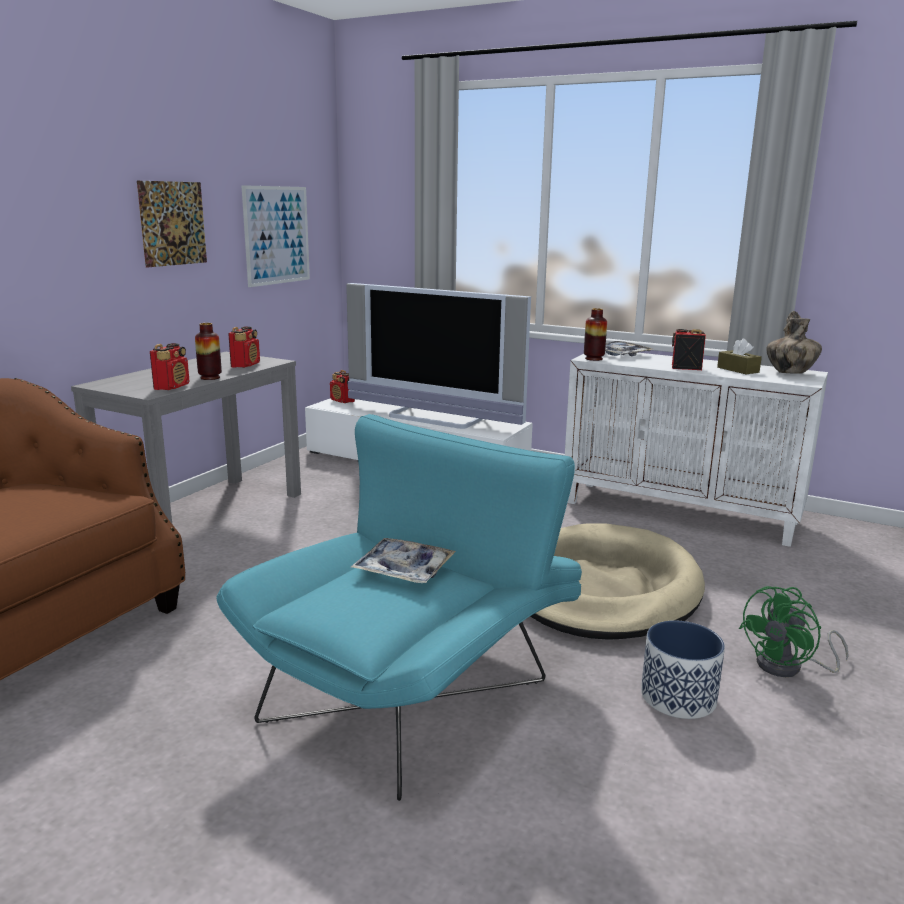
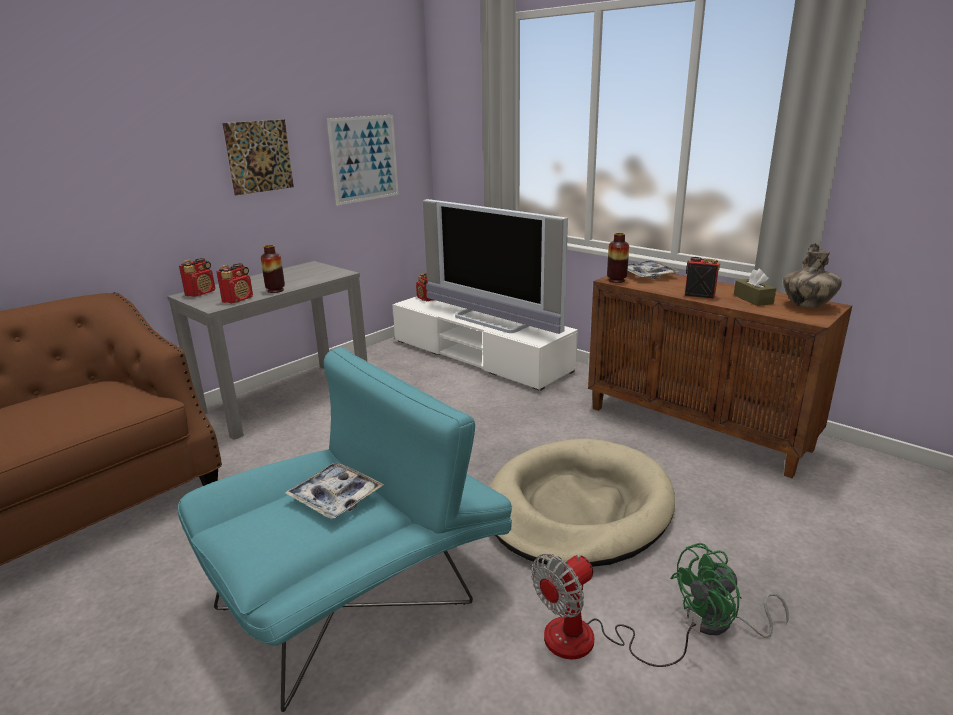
camera: 15 degrees right, 5 degrees up
(246, 365) = (315, 276): radio -> radio (201, 293)
(679, 697) = (589, 642): planter -> fan
(681, 512) = (698, 428): white cabinet -> brown cabinet

